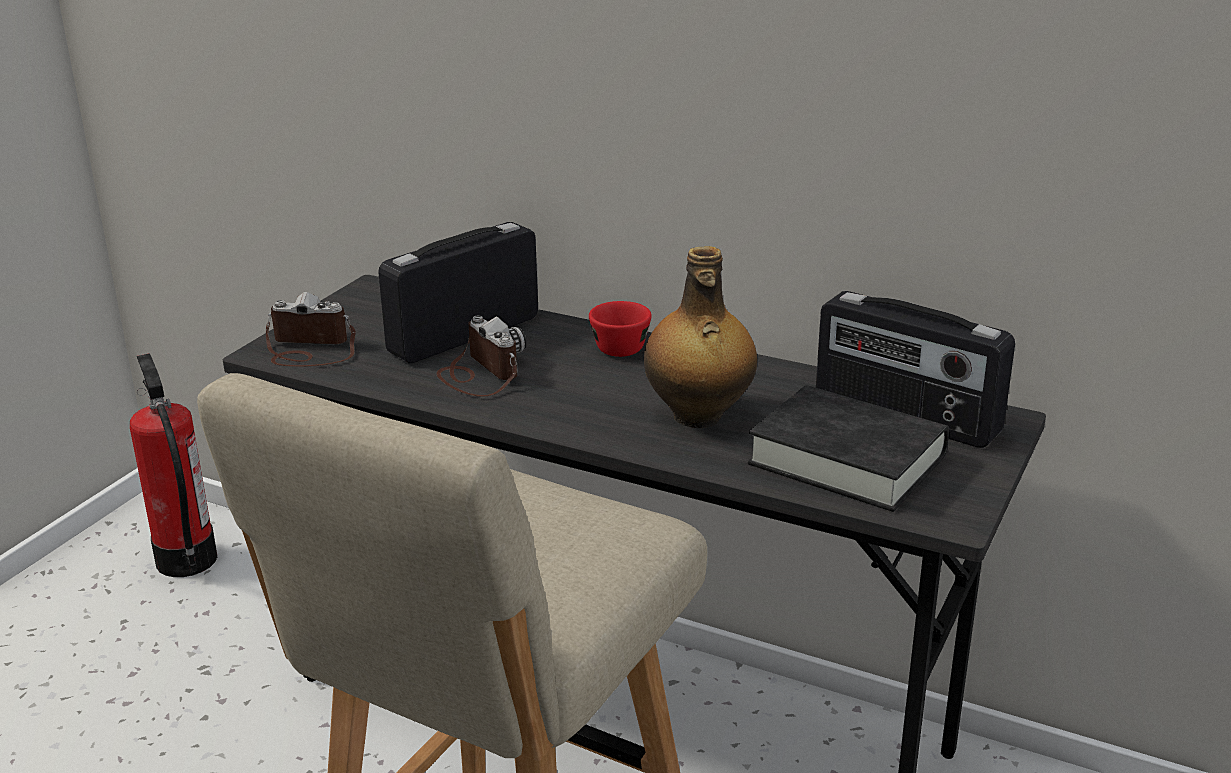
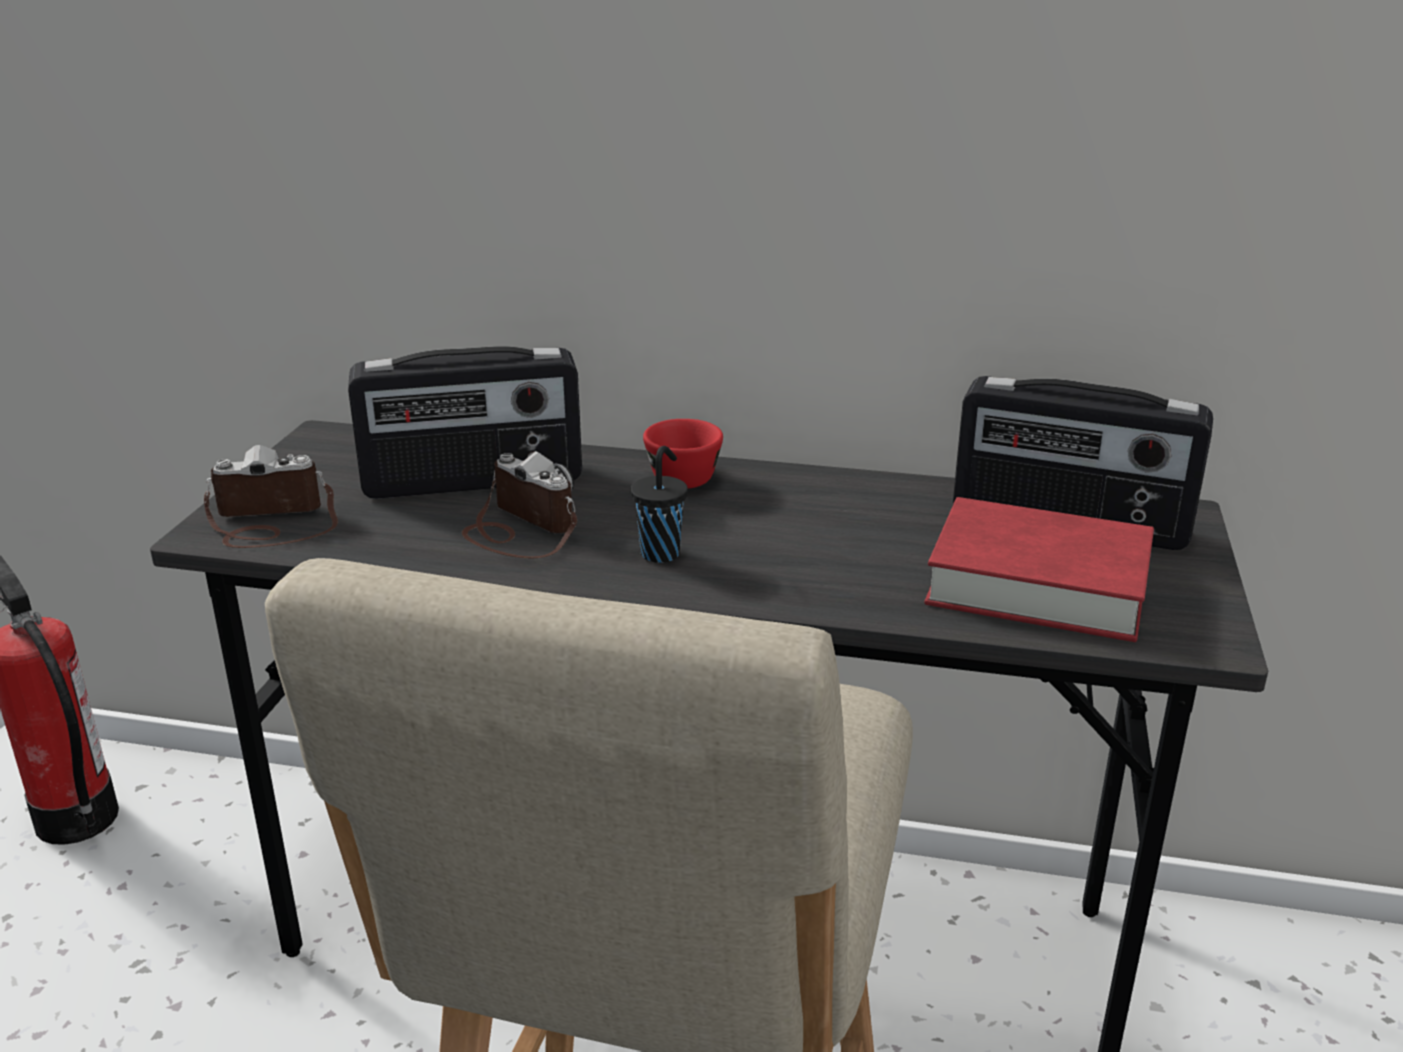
camera: 15 degrees left, 0 degrees up
(463, 335) = (473, 482): radio -> radio turned 135 degrees counterclockwise
(573, 403) = (661, 553): none -> black cup
(698, 416) = (827, 551): bottle -> none
(847, 460) = (1038, 584): black book -> red book

